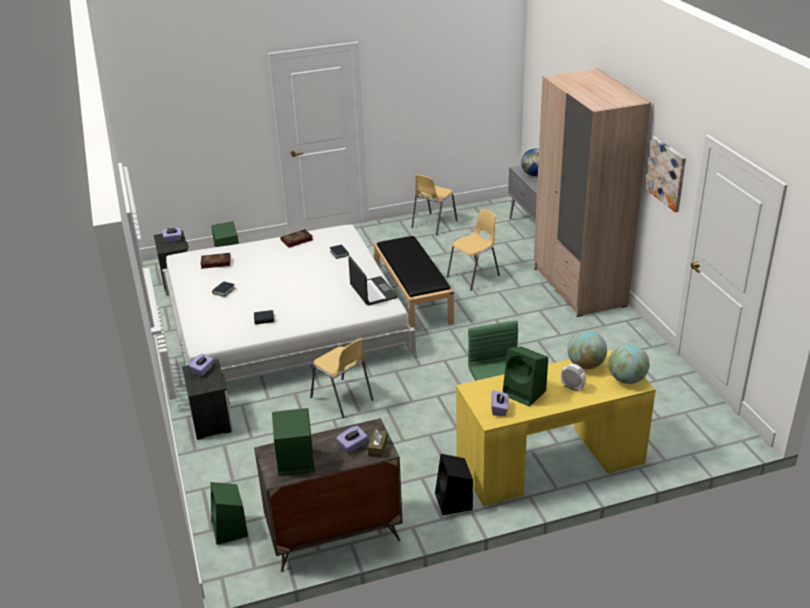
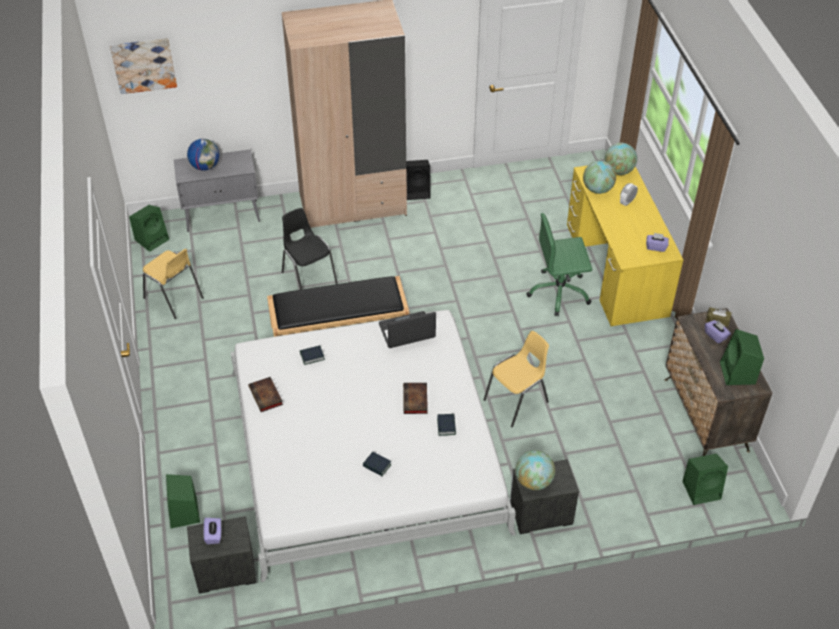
camera: 85 degrees left, 15 degrees up
(202, 370) = (533, 481): purple tissue box -> globe
(215, 263) = (306, 477): book -> book (415, 400)
(454, 502) = (665, 333): black speaker -> black speaker (418, 191)
(474, 276) = (308, 277): yellow chair -> black chair
(525, 393) = (634, 229): green speaker -> green speaker (152, 239)
(666, 173) = (429, 44): picture -> picture (144, 65)

